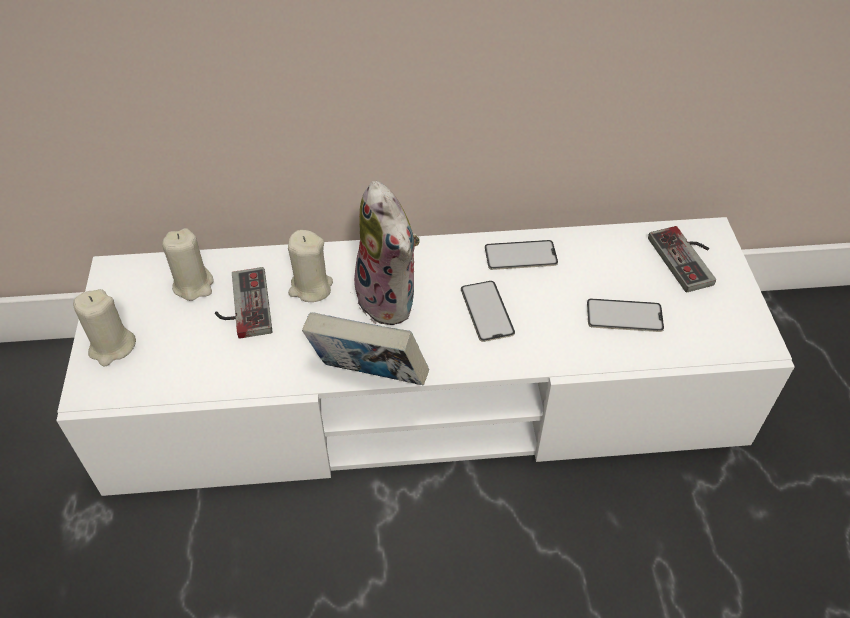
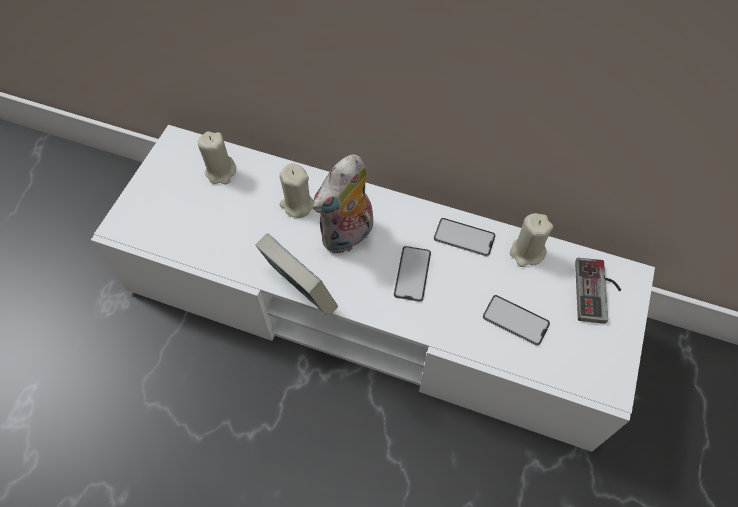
camera: 25 degrees right, 10 degrees up
(112, 347) = (147, 199): beige candle -> beige candle (526, 252)
(241, 306) = (244, 201): game controller -> none
(391, 300) = (348, 237): plush toy -> plush toy turned 45 degrees clockwise

